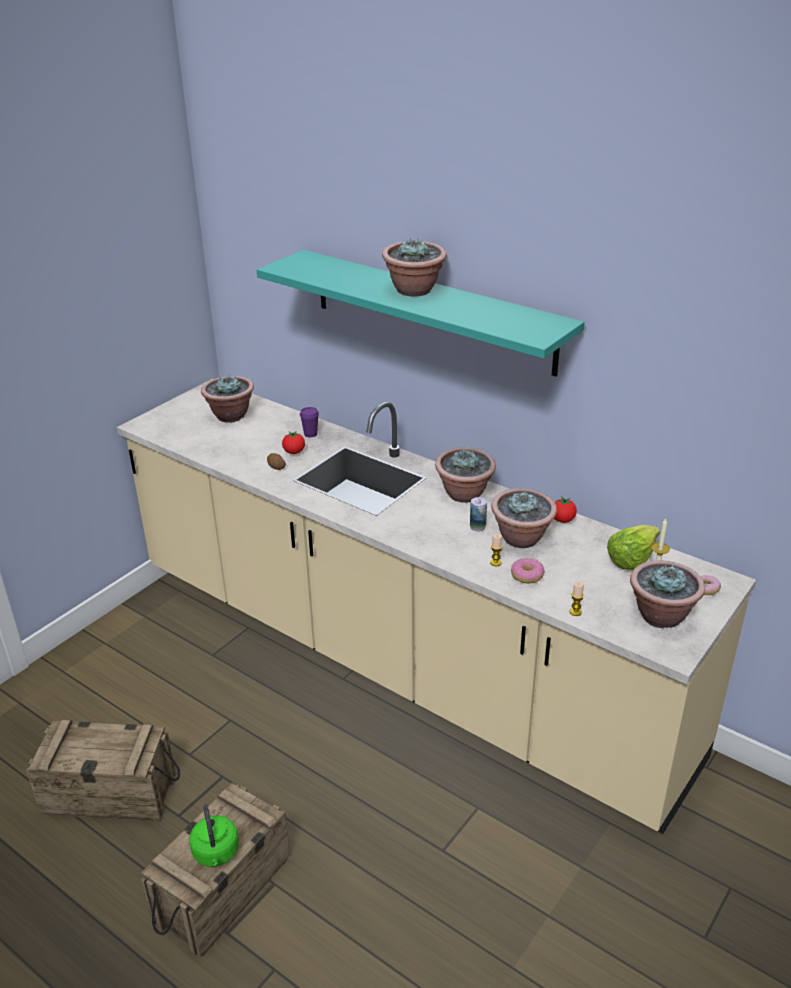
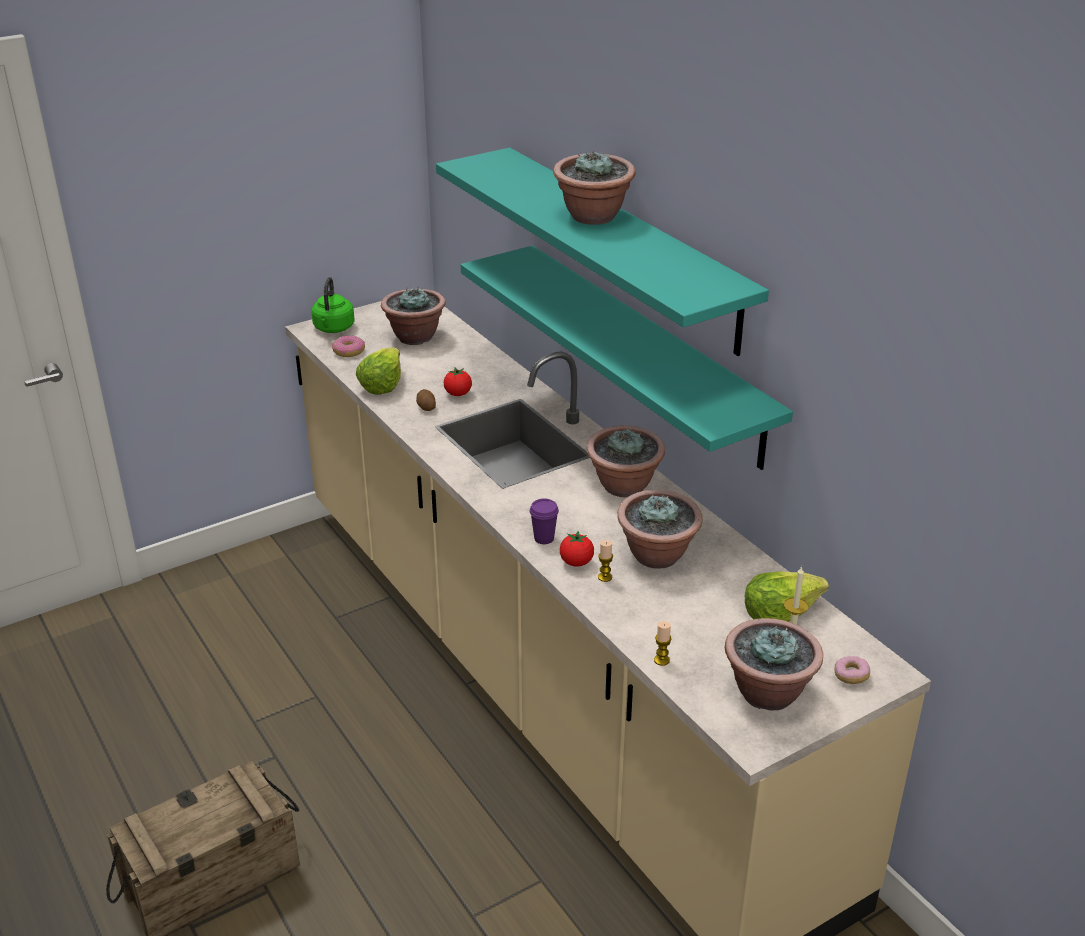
camera: 20 degrees right, 0 degrees up
(110, 793) = (152, 740): crate -> none
(216, 853) = (193, 832): green kettle -> green kettle (333, 329)
(229, 457) = (382, 385): none -> lettuce
(310, 434) = (490, 376): purple cup -> purple cup (544, 538)
(459, 389) = (646, 352): none -> turquoise shelf
(477, 527) = (613, 529): can -> none
(527, 575) = (632, 602): donut -> donut (348, 351)
(562, 520) = (725, 545): tomato -> tomato (576, 562)

